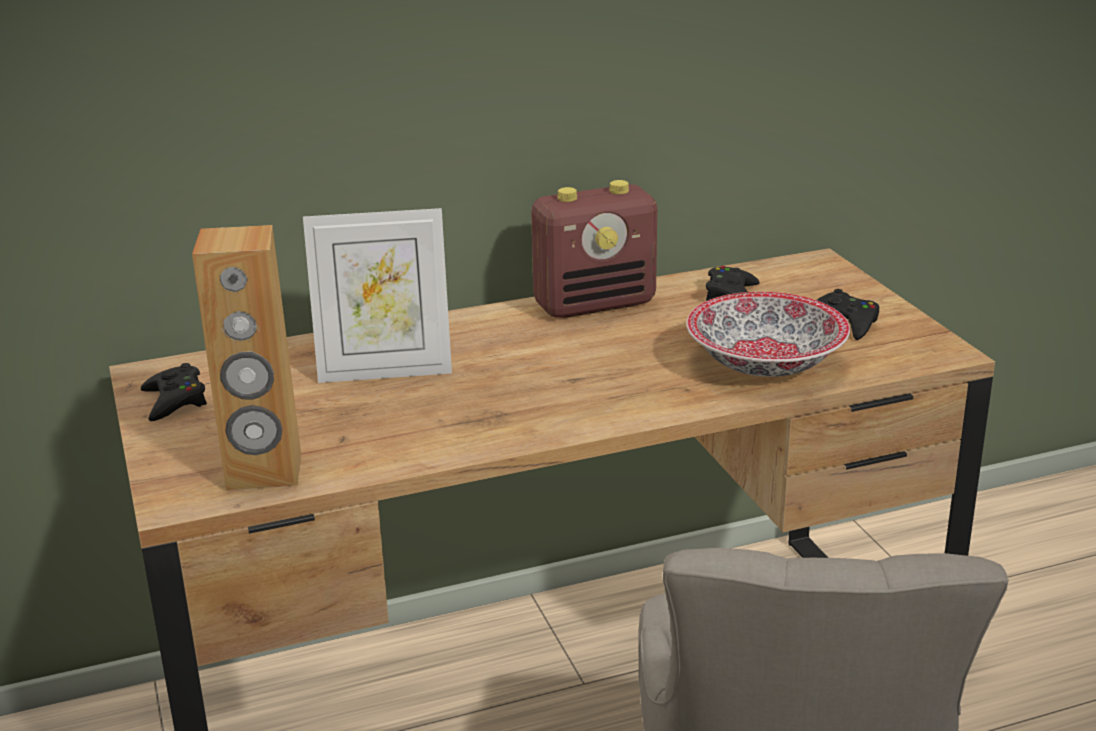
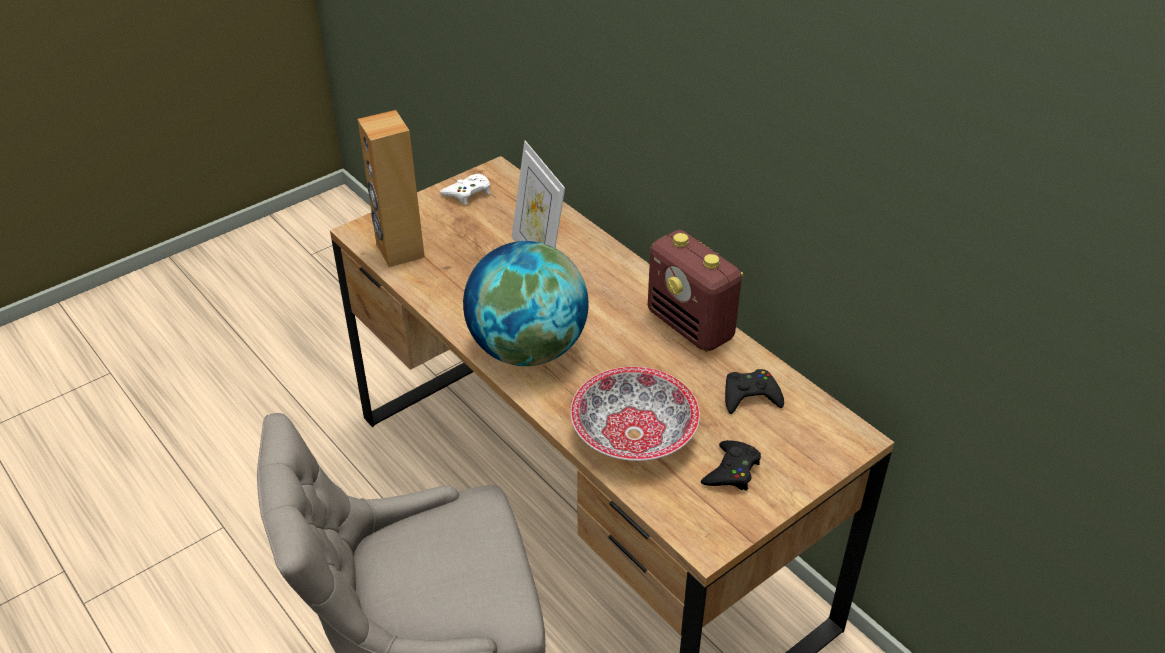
camera: 70 degrees right, 15 degrees up
(175, 400) = (468, 192): black game controller -> white game controller
(570, 403) = (528, 349): none -> globe

